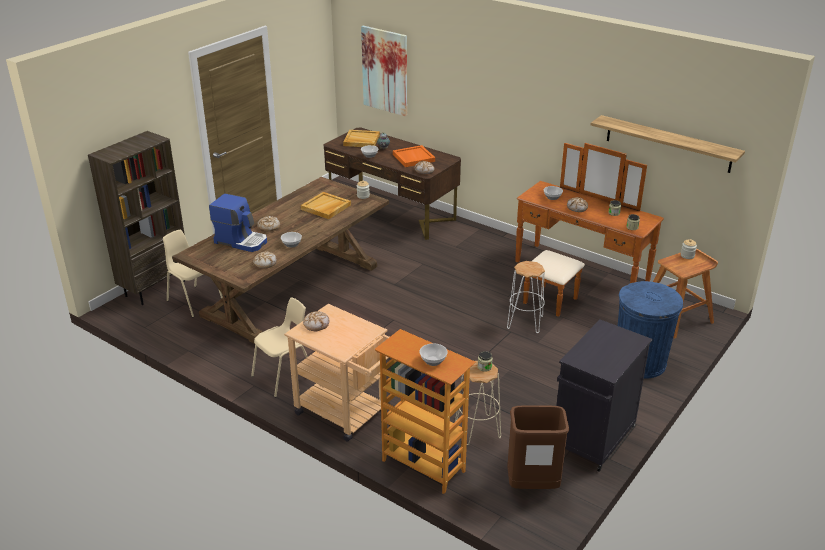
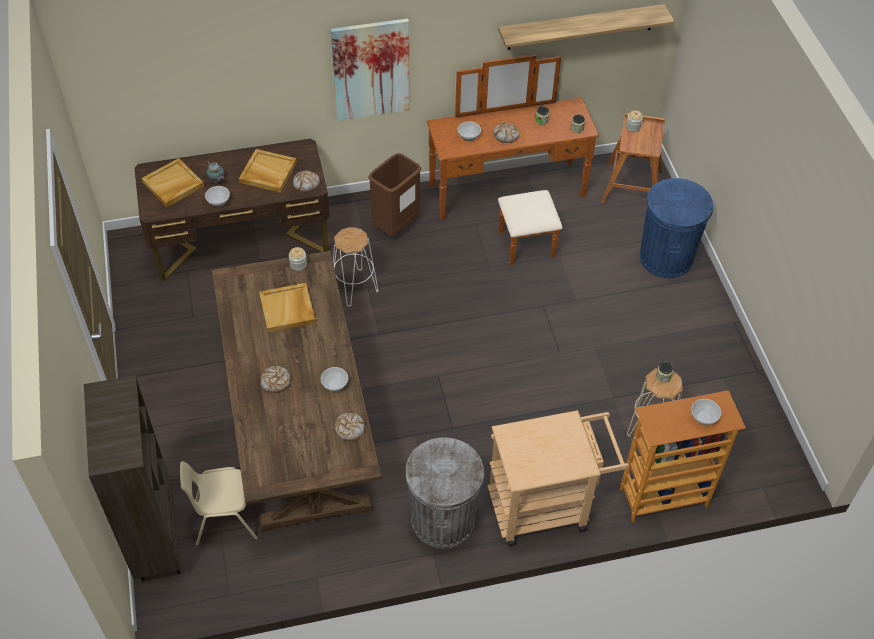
camera: 50 degrees left, 20 degrees up
(241, 241) = (280, 422): coffee machine -> none
(285, 376) = (443, 519): beige chair -> grey trash can
(316, 324) = (521, 457): bread -> none
(385, 70) = (166, 83): picture -> picture (371, 69)
(413, 158) = (267, 172): orange tray -> beige tray
(525, 322) = (540, 285): white stool -> white stool (354, 287)
(532, 485) = (746, 442): brown trash can -> brown trash can (396, 226)
(592, 439) = (727, 362): black cabinet -> none

